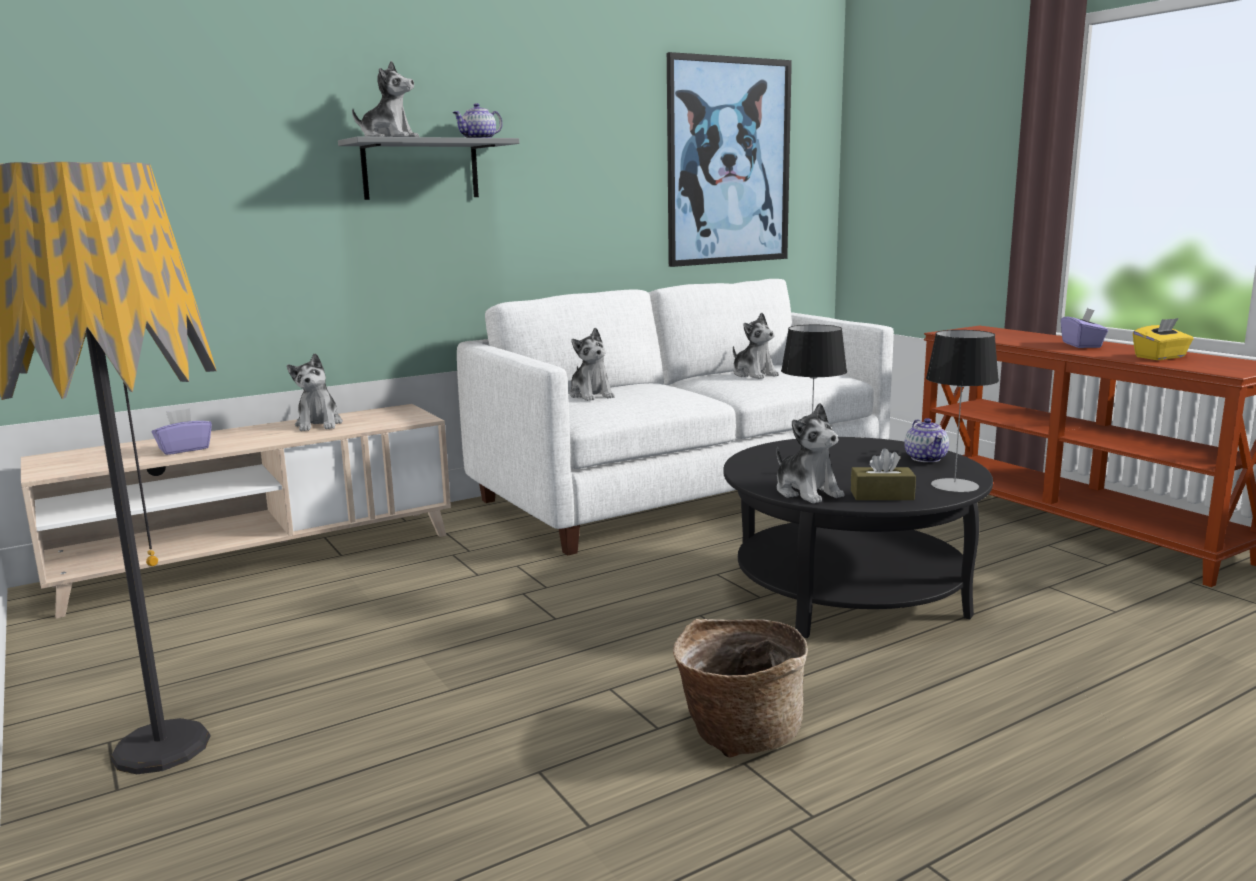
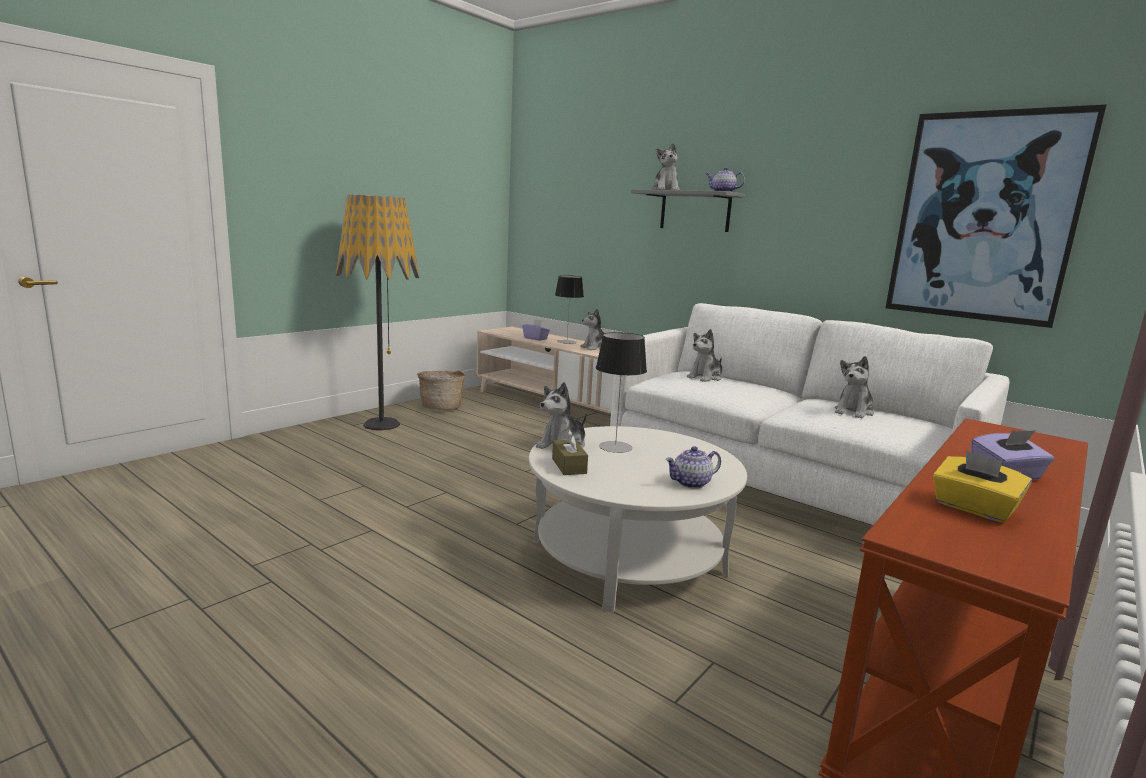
camera: 70 degrees right, 0 degrees up
(738, 733) = (403, 526): basket -> basket (441, 407)
(849, 590) = (628, 557): black coffee table -> white coffee table
(954, 485) = (613, 490): table lamp -> table lamp (567, 342)

